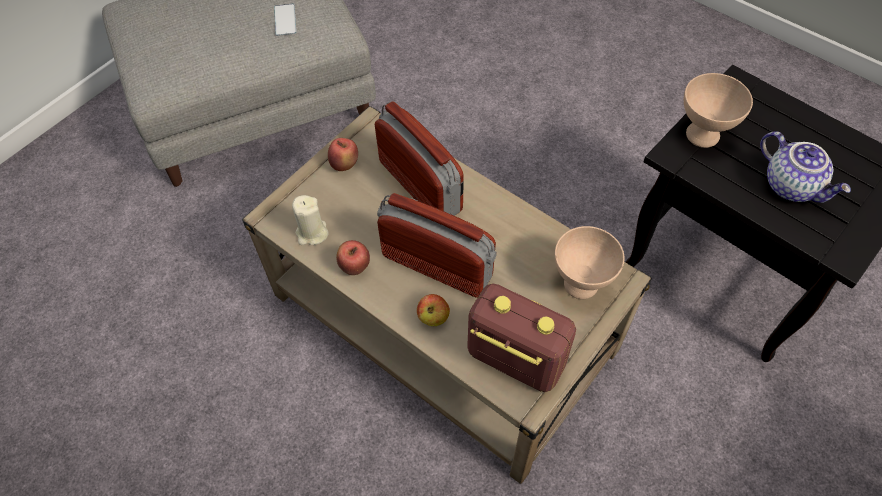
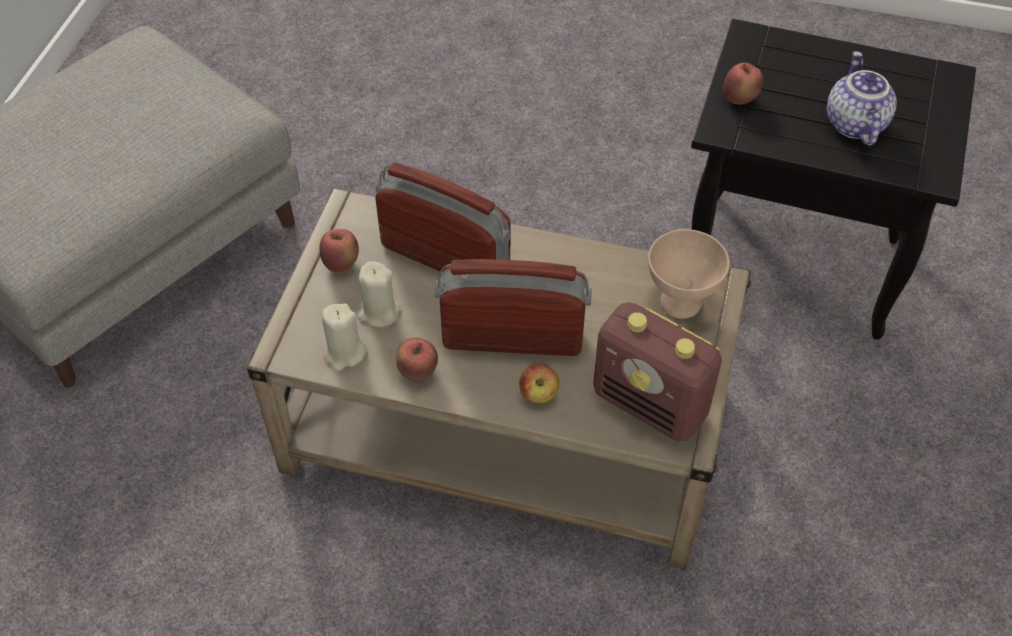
camera: 25 degrees left, 5 degrees down
(285, 20) = (165, 119): phone -> none
(351, 211) = (379, 312): none -> beige candle
(514, 359) = (651, 404): radio -> radio turned 150 degrees counterclockwise
(703, 134) = (739, 99): beige bowl -> apple
(792, 185) = (853, 123): teapot -> teapot turned 120 degrees counterclockwise

